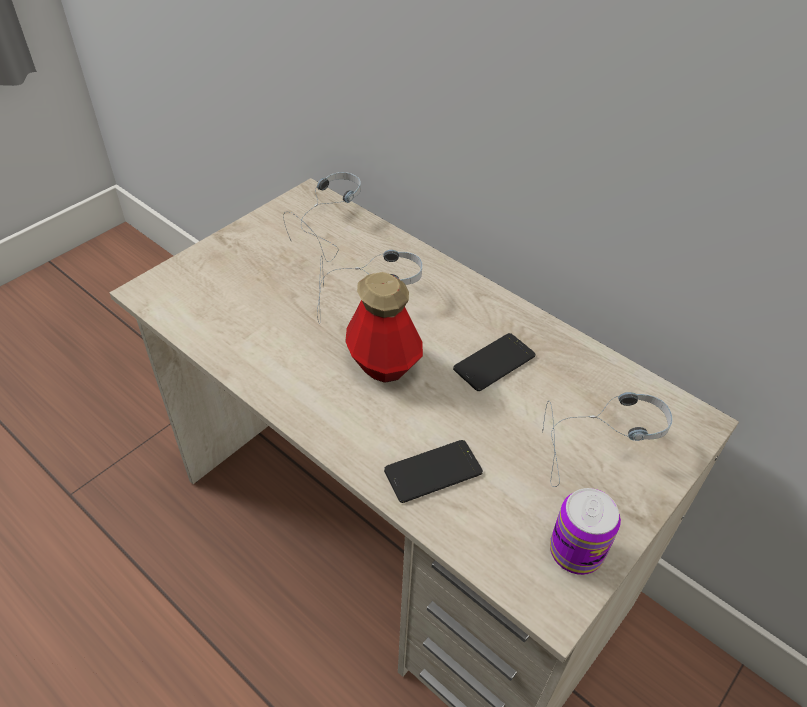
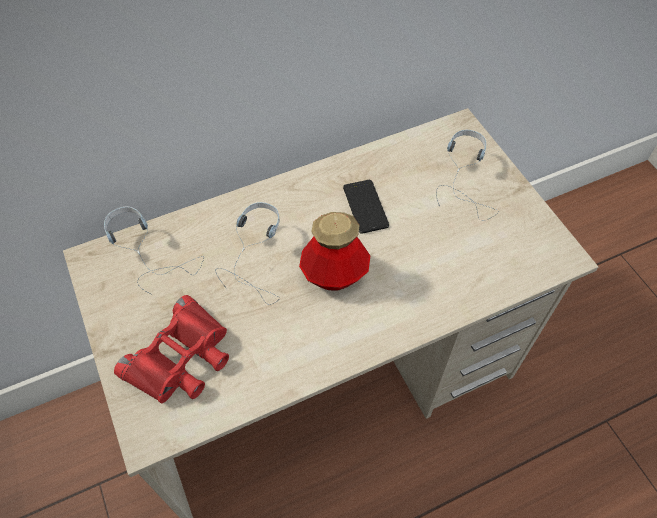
camera: 65 degrees left, 10 degrees up
(232, 285) = (182, 358): none -> red binoculars
(433, 471) = (448, 281): phone -> none
(576, 551) = (533, 230): can -> none

